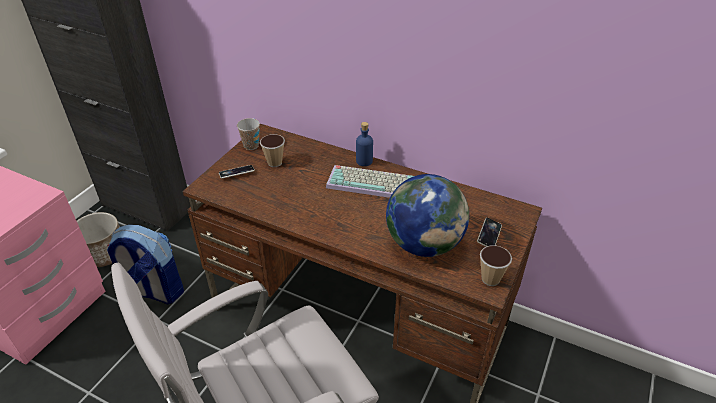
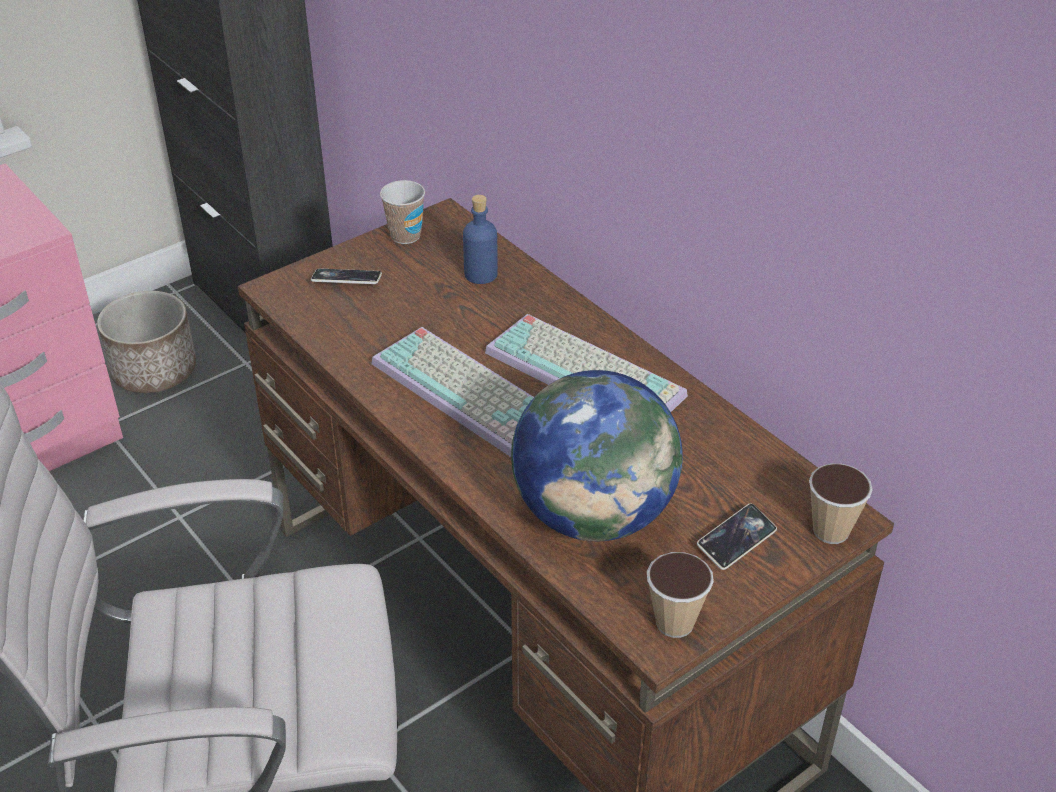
camera: 25 degrees right, 0 degrees up
(153, 291) = (197, 464): backpack -> none
(274, 163) = (425, 279): cup -> cup (830, 531)
(331, 207) = (470, 391): none -> keyboard
(364, 161) = (593, 323): blue bottle -> blue bottle (481, 274)

